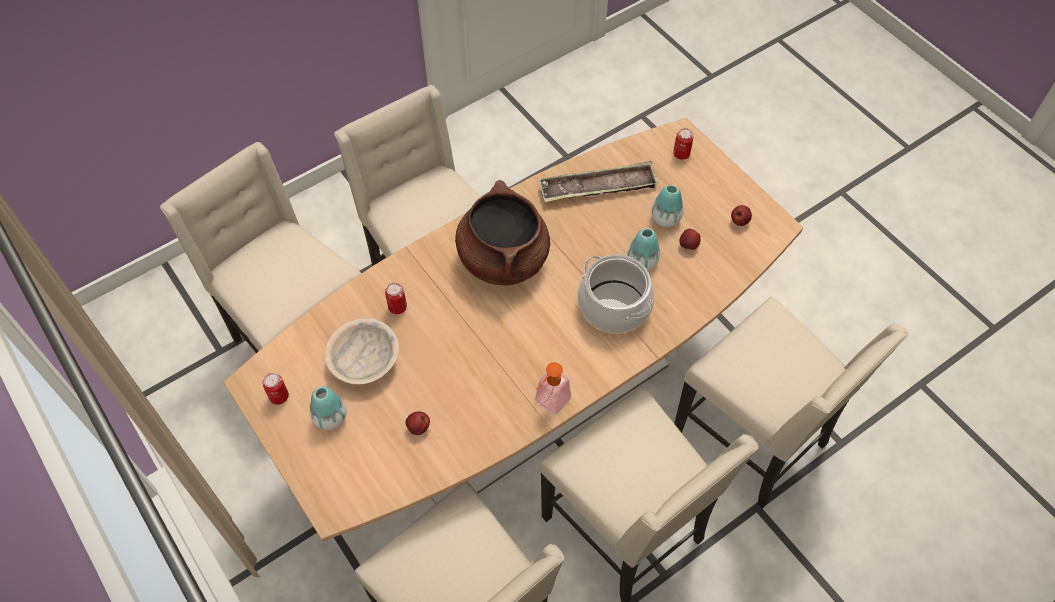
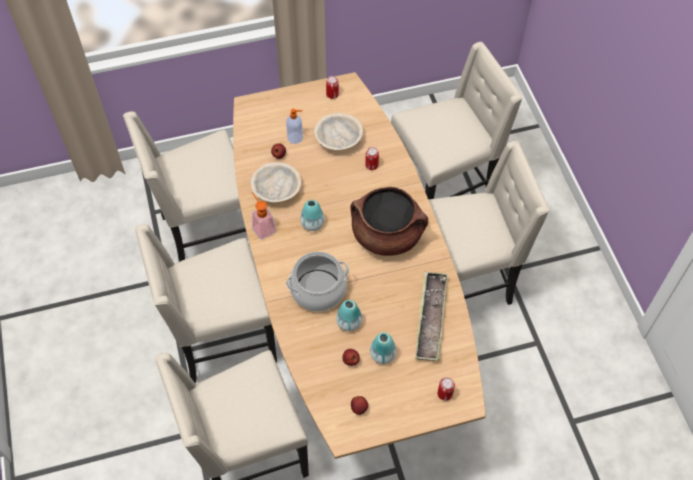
camera: 110 degrees right, 0 degrees up
(330, 417) = (306, 115): vase -> vase (312, 224)
(378, 417) = (295, 138): none -> soap dispenser
(481, 408) = (276, 190): none -> beige bowl

